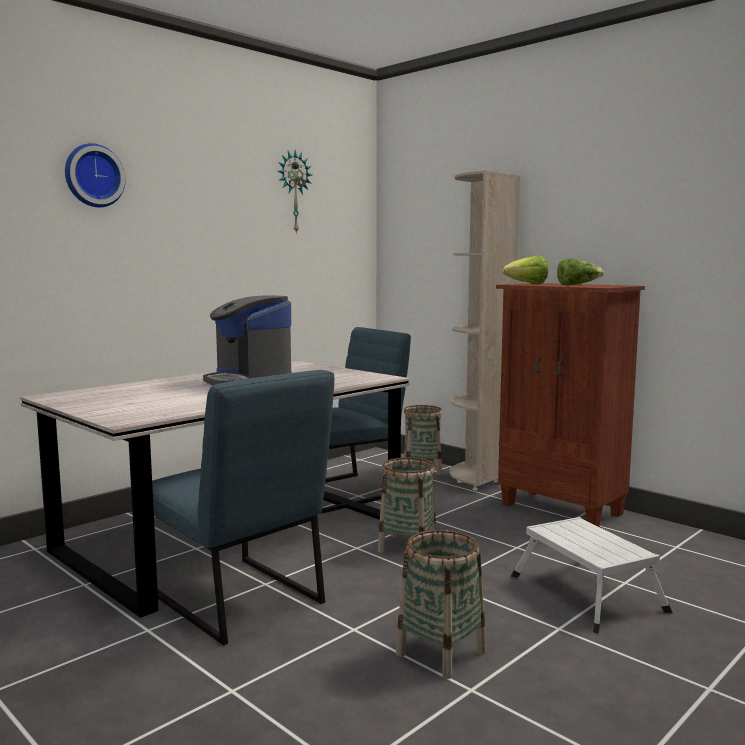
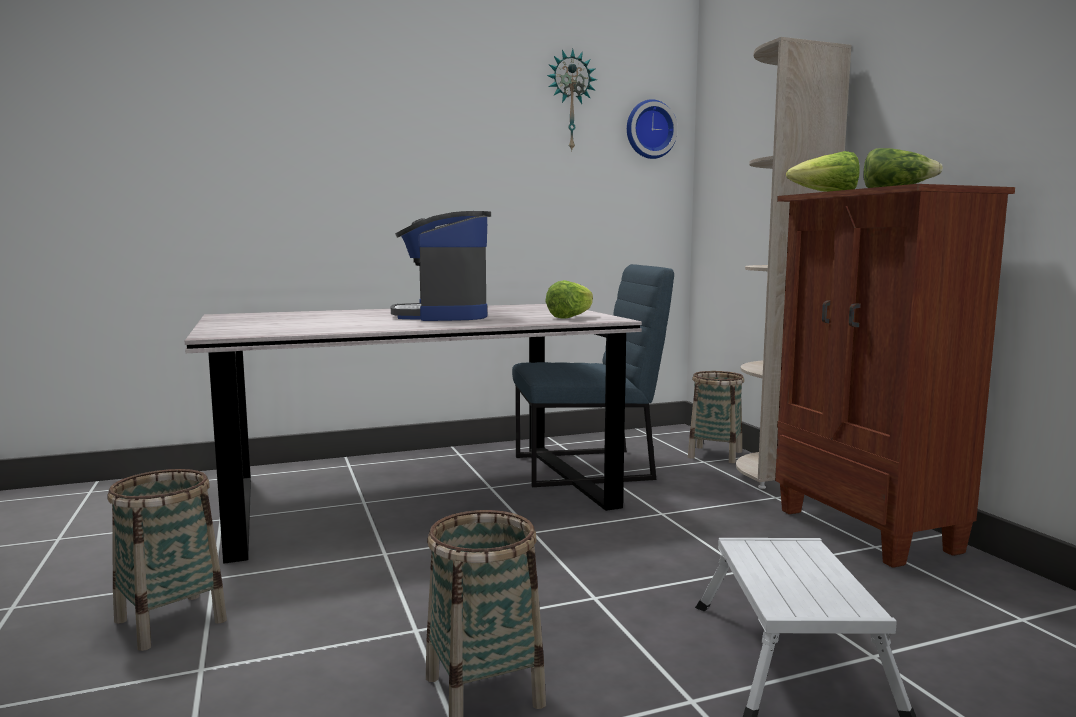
camera: 25 degrees right, 0 degrees up
(93, 176) = (312, 84): wall clock -> wall clock (649, 130)
(238, 600) = (335, 565): blue chair -> none
(352, 377) = (571, 317): none -> lettuce
(407, 546) = (595, 542): basket -> basket (170, 621)

